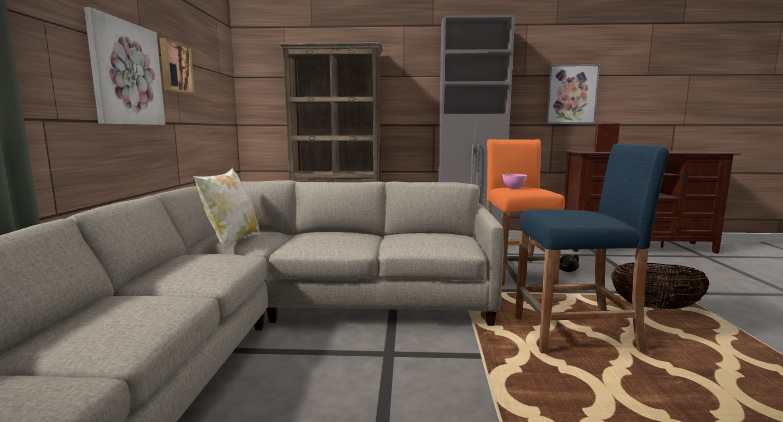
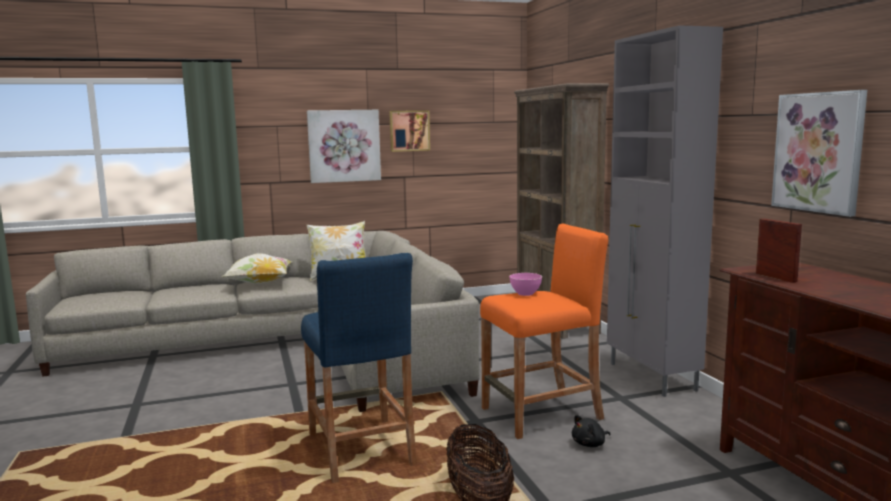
camera: 70 degrees right, 0 degrees up
(182, 272) = (260, 283): none -> pillow

